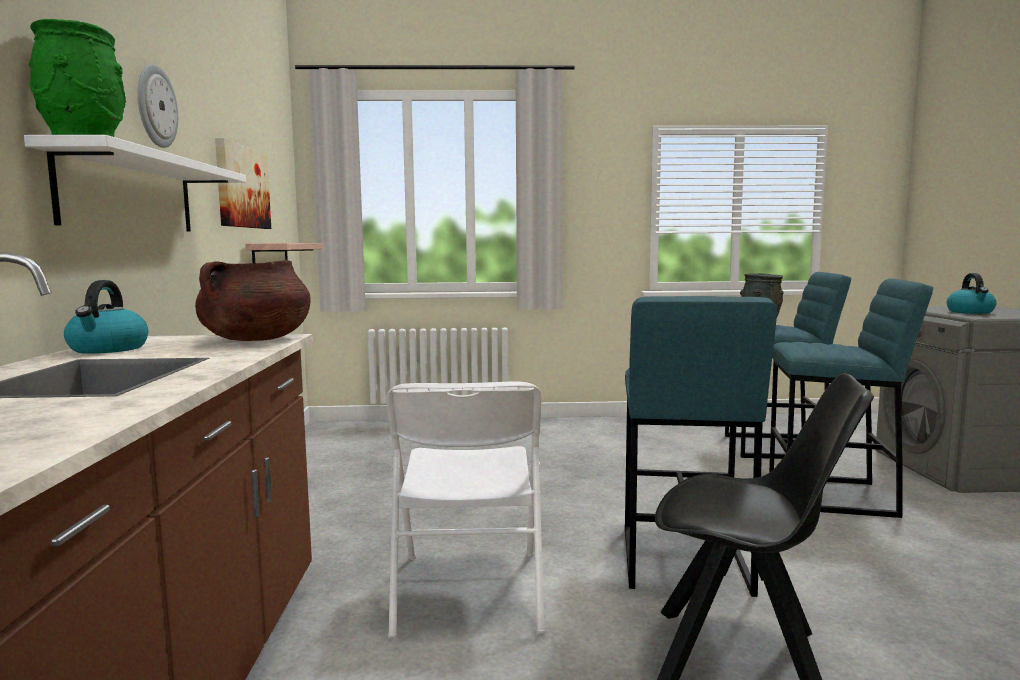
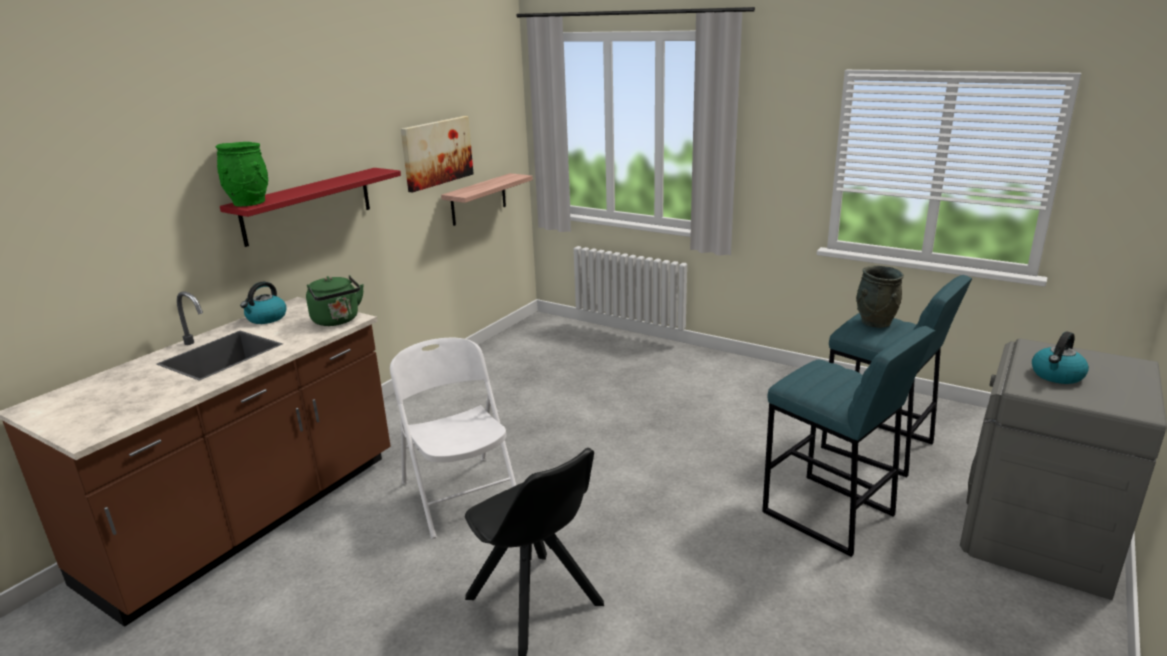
camera: 35 degrees right, 15 degrees up
(130, 194) = (308, 205): white shelf -> red shelf
(155, 106) = (330, 137): wall clock -> none
(256, 340) = (337, 321): brown cooking pot -> green kettle
(468, 592) = (461, 495): white chair -> white chair turned 120 degrees clockwise
(684, 562) = (611, 525): turquoise stool -> none

